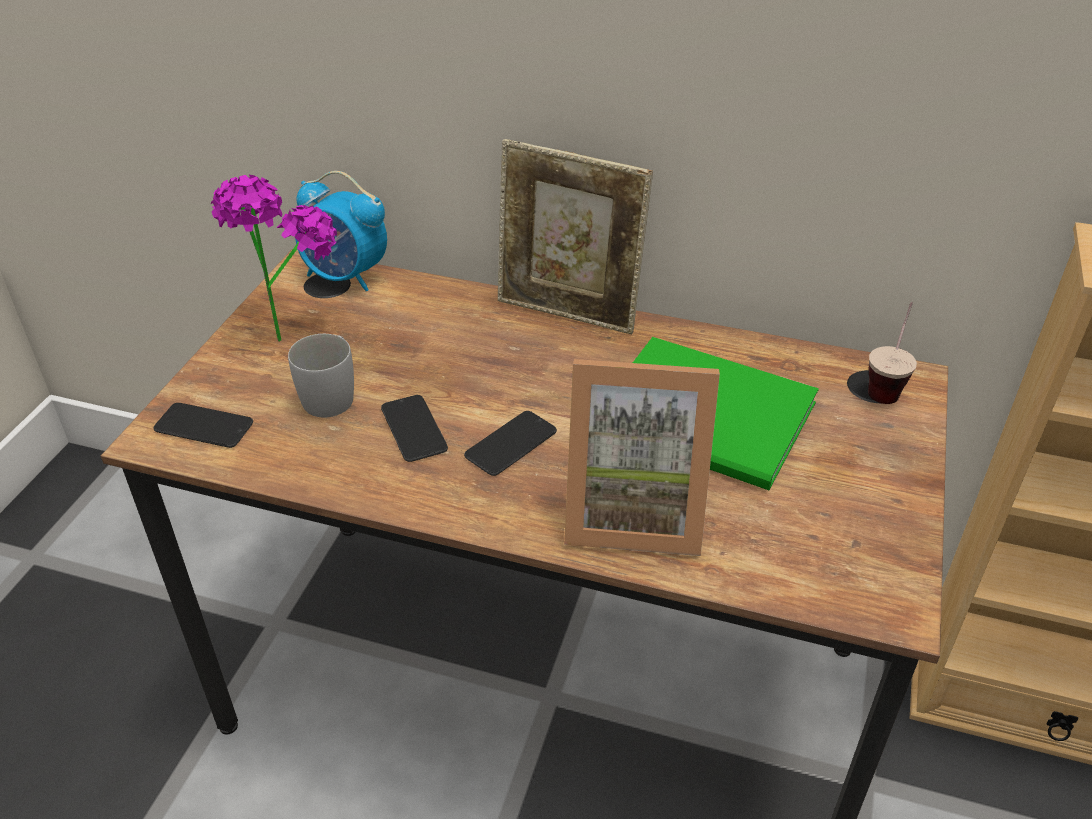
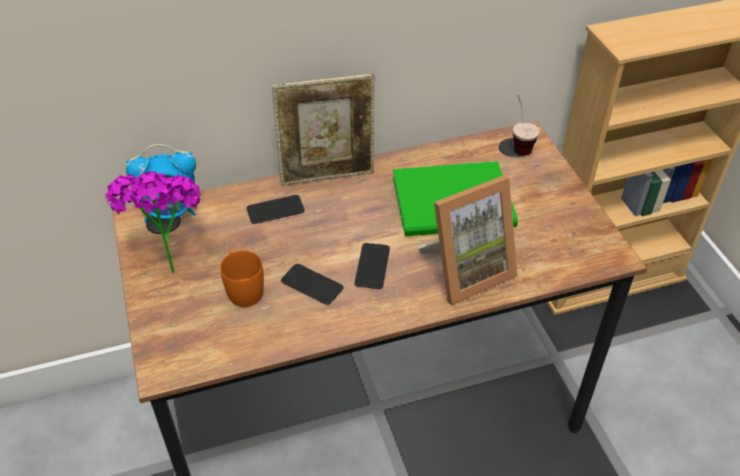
camera: 35 degrees left, 5 degrees up
(204, 426) = (186, 347): phone -> phone (275, 210)
(332, 394) = (243, 288): white mug -> orange mug

